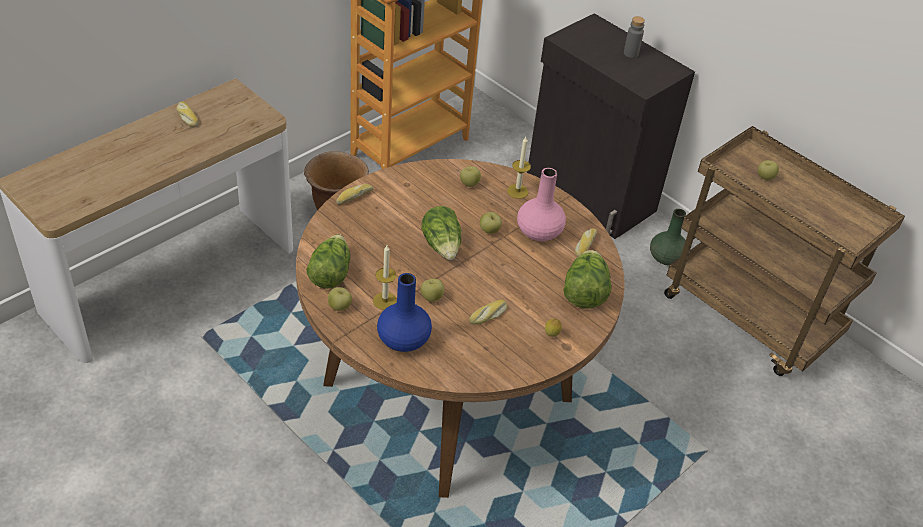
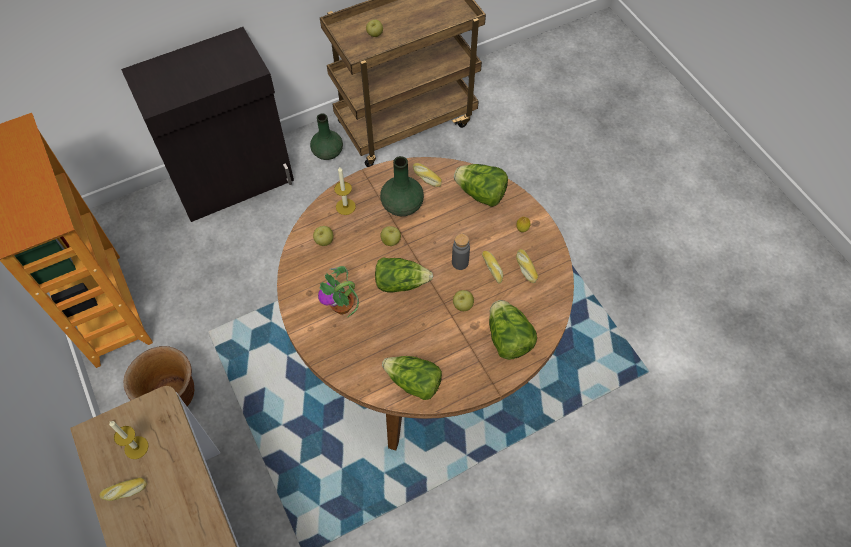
camera: 70 degrees left, 15 degrees up
(339, 307) = (459, 382): apple -> none
(354, 197) = (314, 342): bread -> bread (525, 268)
(385, 301) = (459, 343): candle -> candle (136, 447)
(398, 209) = (343, 307): none -> potted plant
(403, 340) = (507, 339): blue vase -> lettuce
(538, 232) = (402, 205): pink vase -> green vase
(631, 53) = (198, 62): grey bottle -> grey bottle (460, 263)

